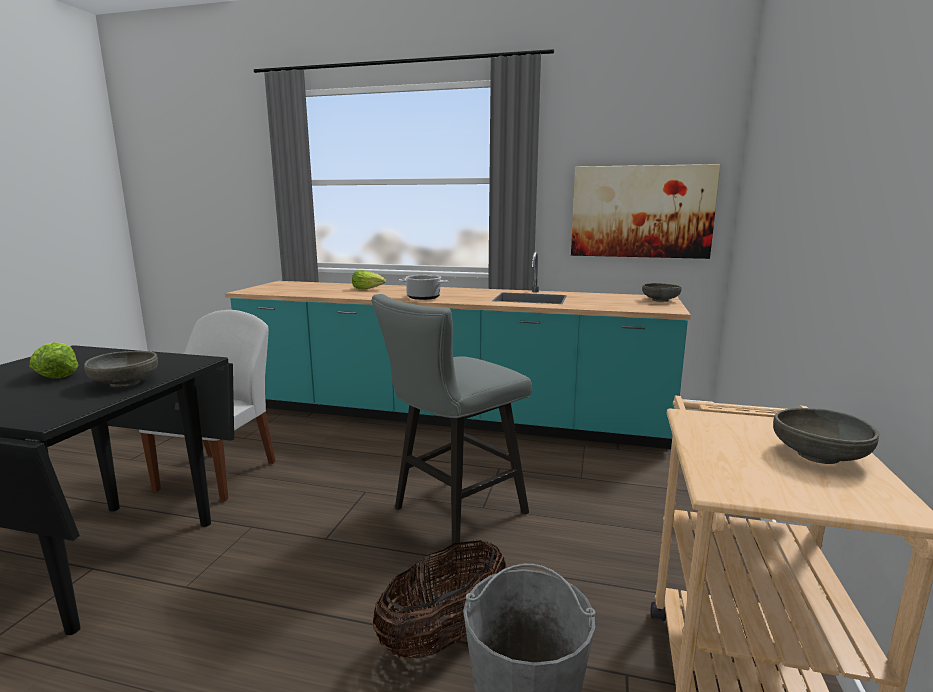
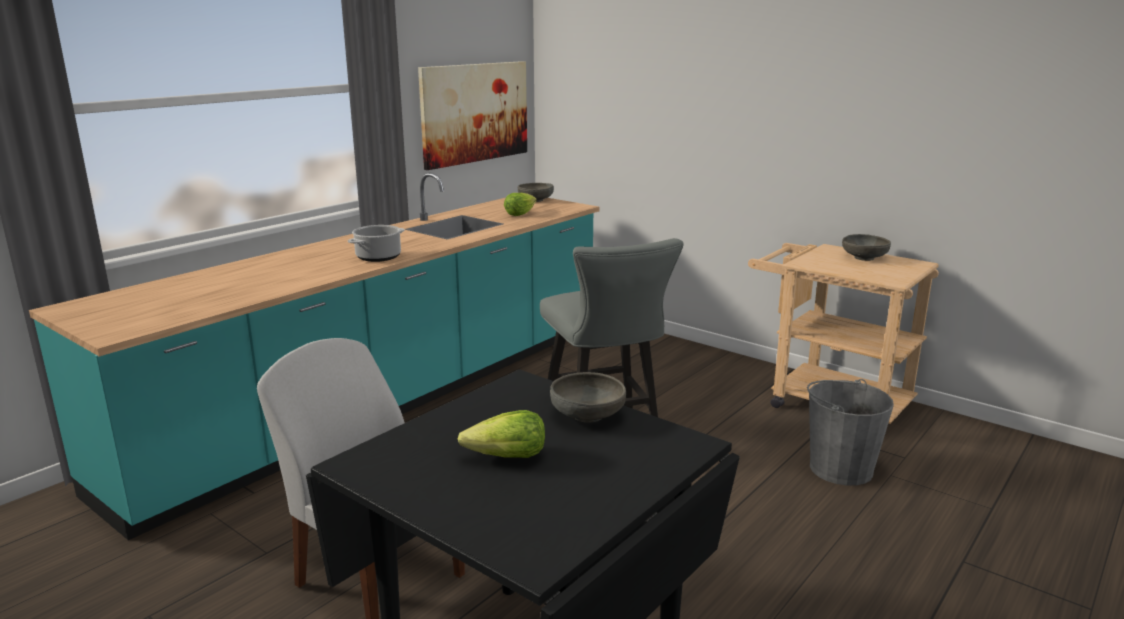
camera: 65 degrees left, 5 degrees up
(368, 289) = (260, 271): lettuce -> lettuce (520, 214)
(444, 634) = (761, 479): basket -> none

